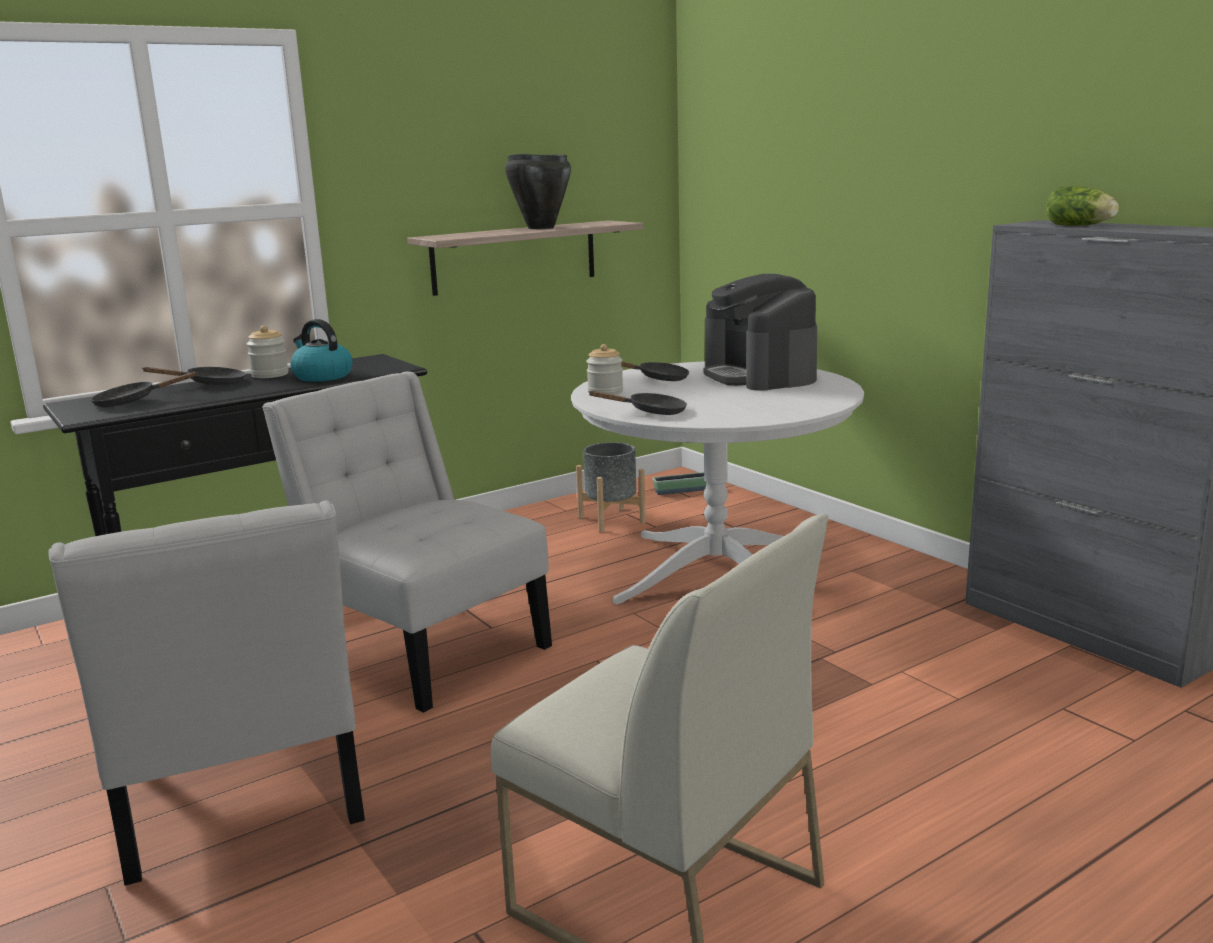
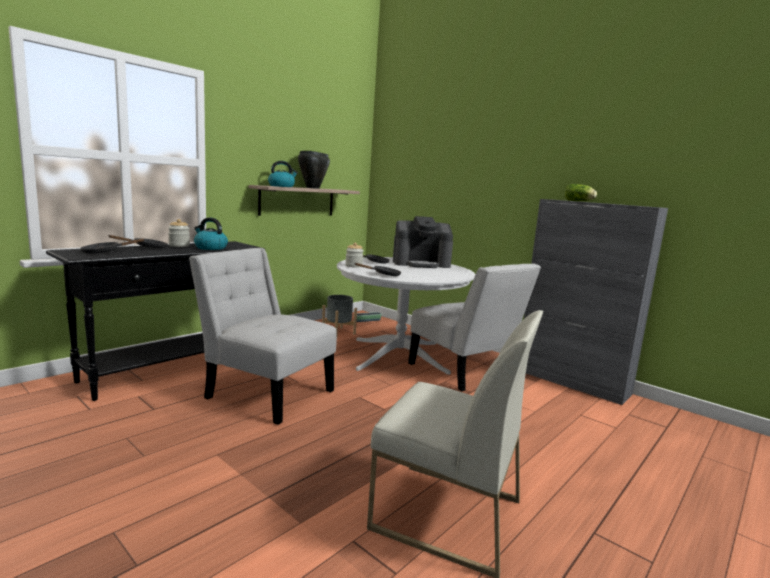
camera: 15 degrees left, 5 degrees down
(239, 801) = (185, 477): white chair -> white chair (464, 372)
(472, 234) = (281, 186): none -> kettle
(759, 376) = (421, 263): coffee machine -> coffee machine turned 60 degrees counterclockwise

